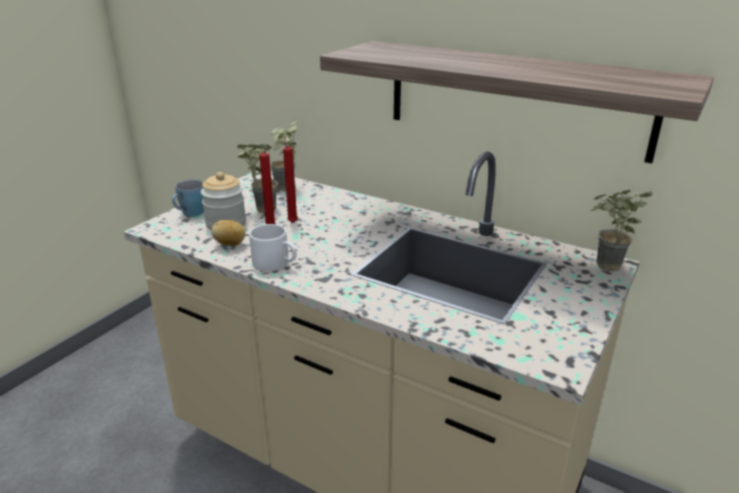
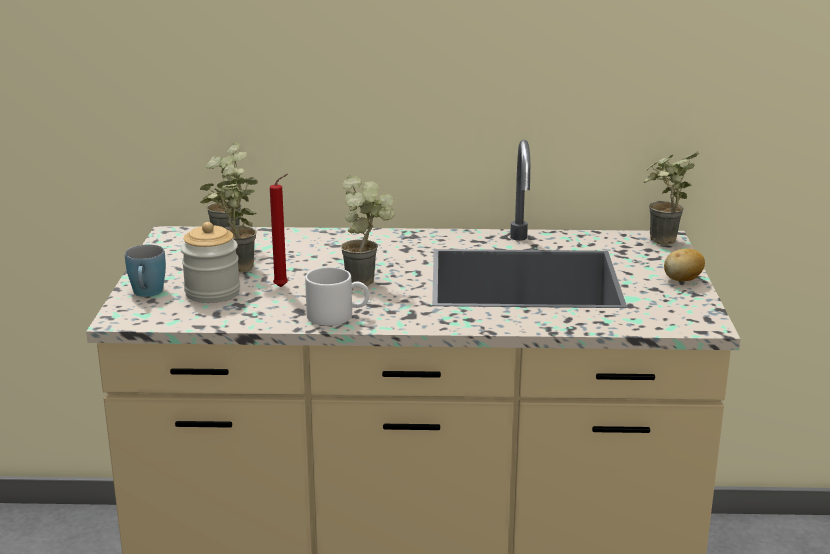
camera: 30 degrees left, 5 degrees down
(230, 244) = (253, 311): potato -> potato (682, 280)
(292, 222) = (293, 273): red candle -> none
(331, 241) = (368, 281): none -> potted plant
(515, 98) = (528, 77): shelf -> none

